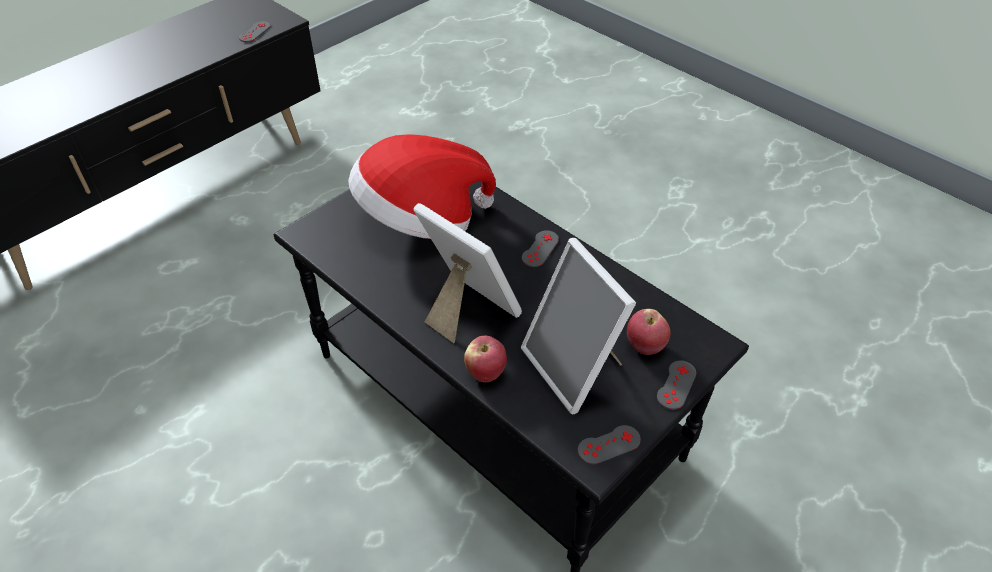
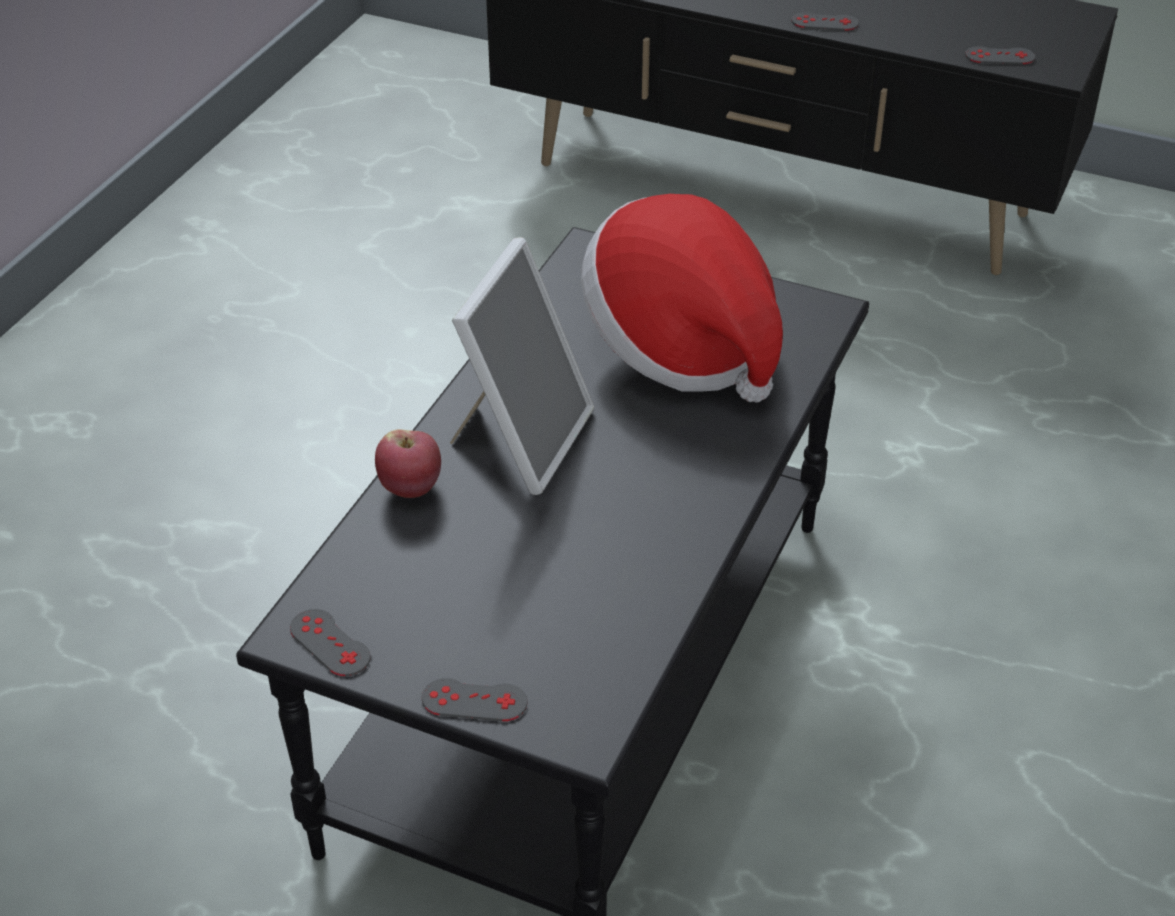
camera: 70 degrees right, 5 degrees down
(540, 249) = (693, 484): grey game controller -> grey game controller (824, 22)
(575, 368) = (459, 578): picture frame -> none
(645, 346) = (539, 649): apple -> none

